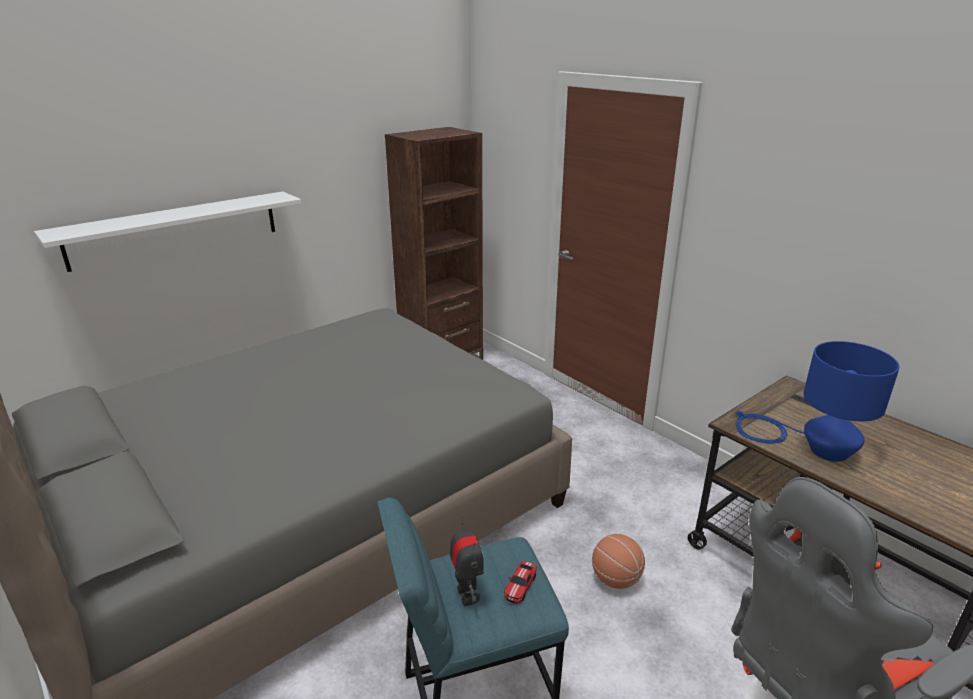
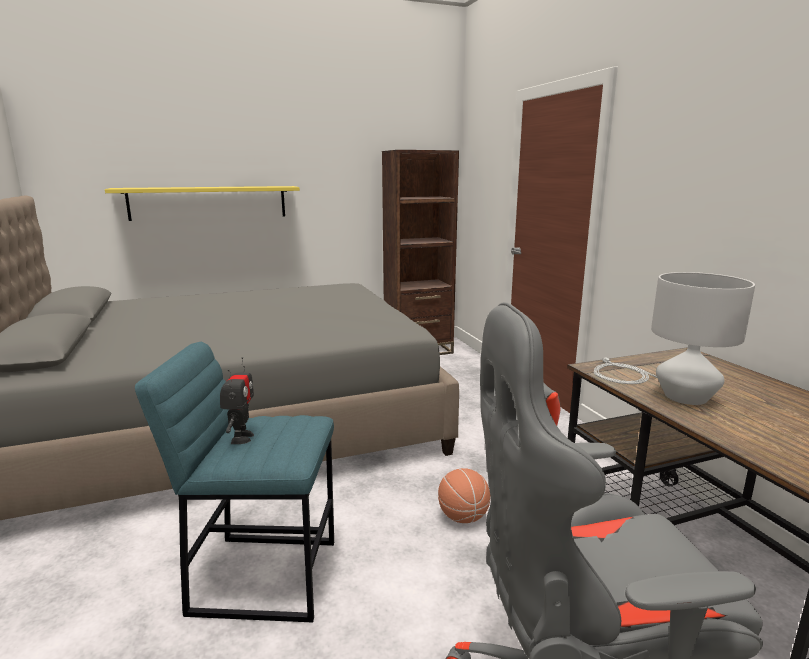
camera: 20 degrees right, 10 degrees down
(175, 229) = (208, 202): white shelf -> yellow shelf
(520, 585) = (289, 440): toy car -> none
(801, 442) = (658, 387): blue table lamp -> white table lamp

